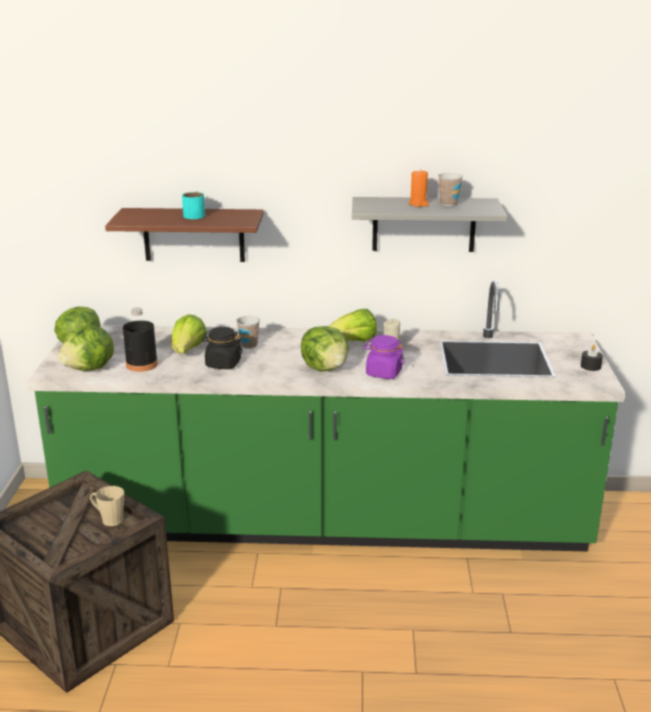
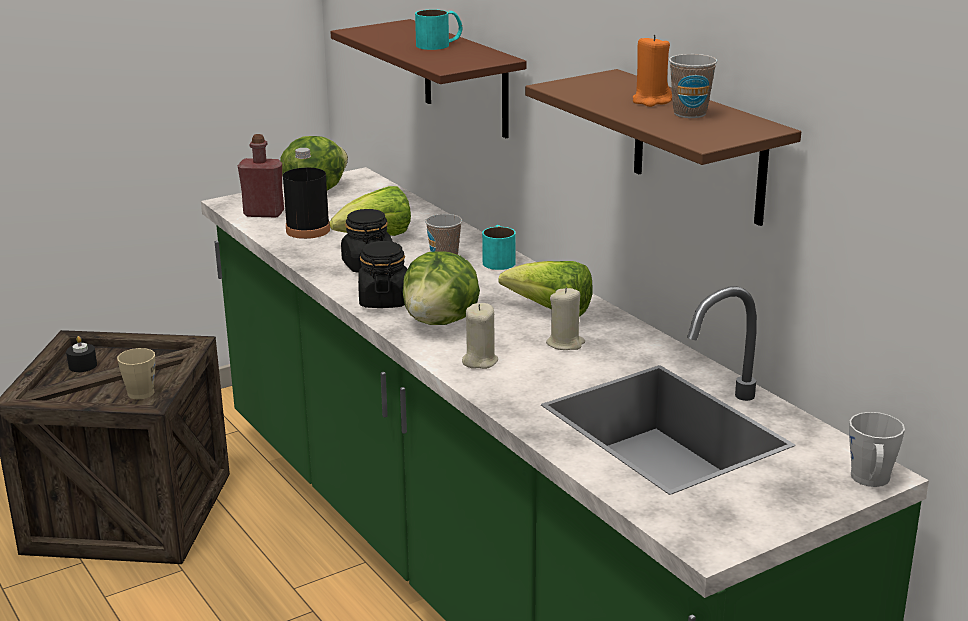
camera: 55 degrees right, 0 degrees up
(90, 369) = (264, 213): lettuce -> red bottle
(271, 334) = (498, 260): none -> turquoise mug
(277, 373) = (384, 300): none -> black jar
(383, 373) = (479, 361): purple jar -> beige candle
(424, 224) = (699, 147): grey shelf -> brown shelf
(582, 341) = (871, 481): none -> grey mug
(590, 366) = (766, 516): black candle -> black candle (82, 366)

